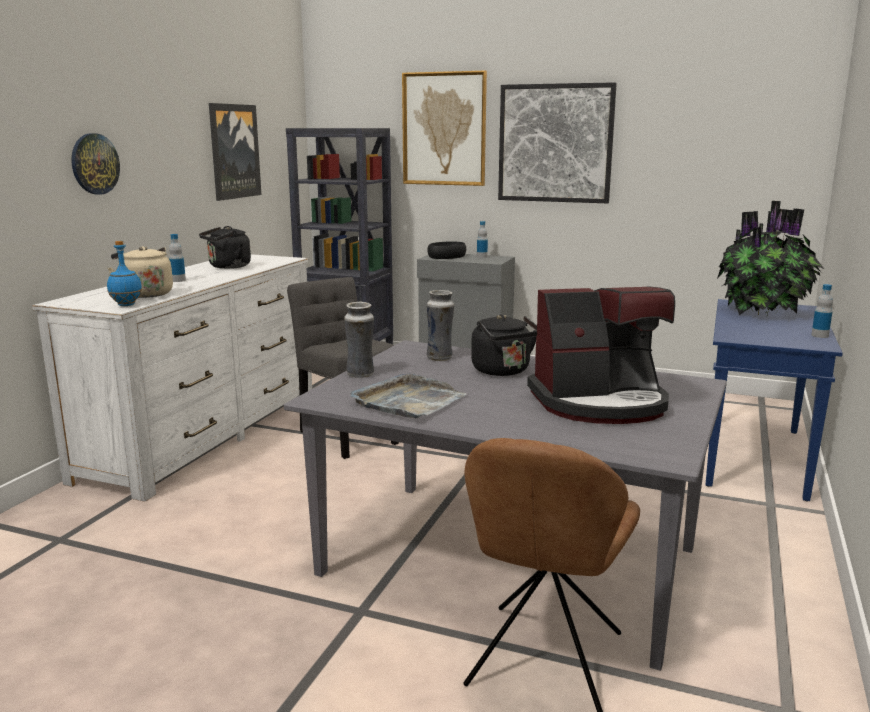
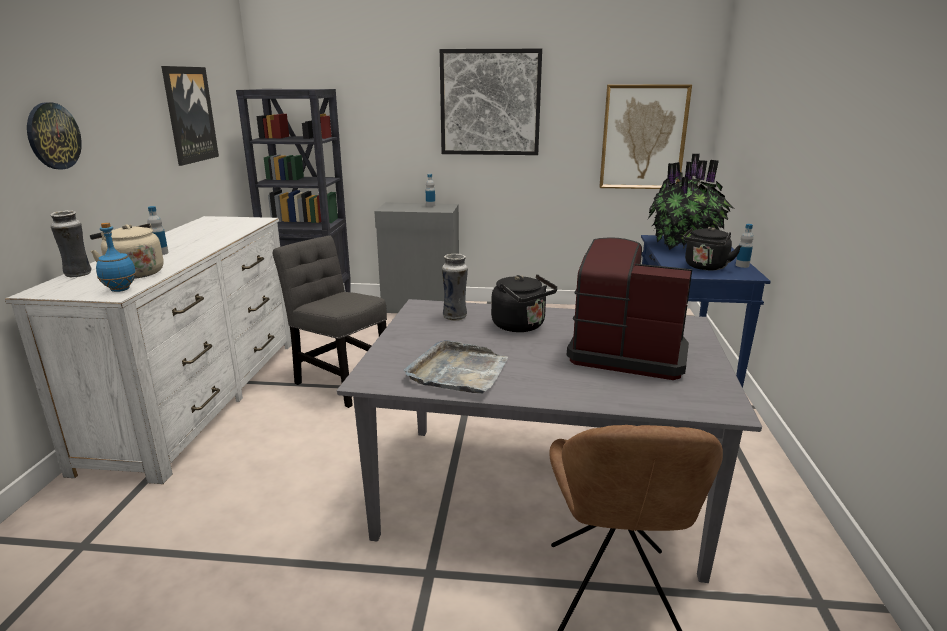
camera: 15 degrees left, 5 degrees up
(227, 267) = (203, 233): black kettle -> black kettle (705, 267)
(360, 375) = (393, 344): vase -> vase (78, 274)
(444, 129) = (387, 90): picture -> picture (643, 137)
(447, 256) = (399, 207): black bowl -> none
(600, 403) = (626, 353): coffee machine -> coffee machine turned 135 degrees counterclockwise

